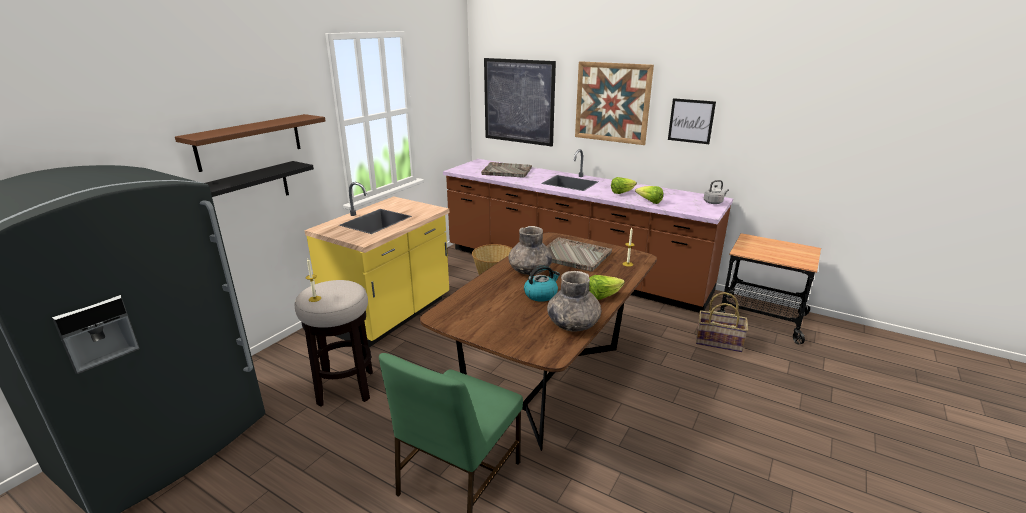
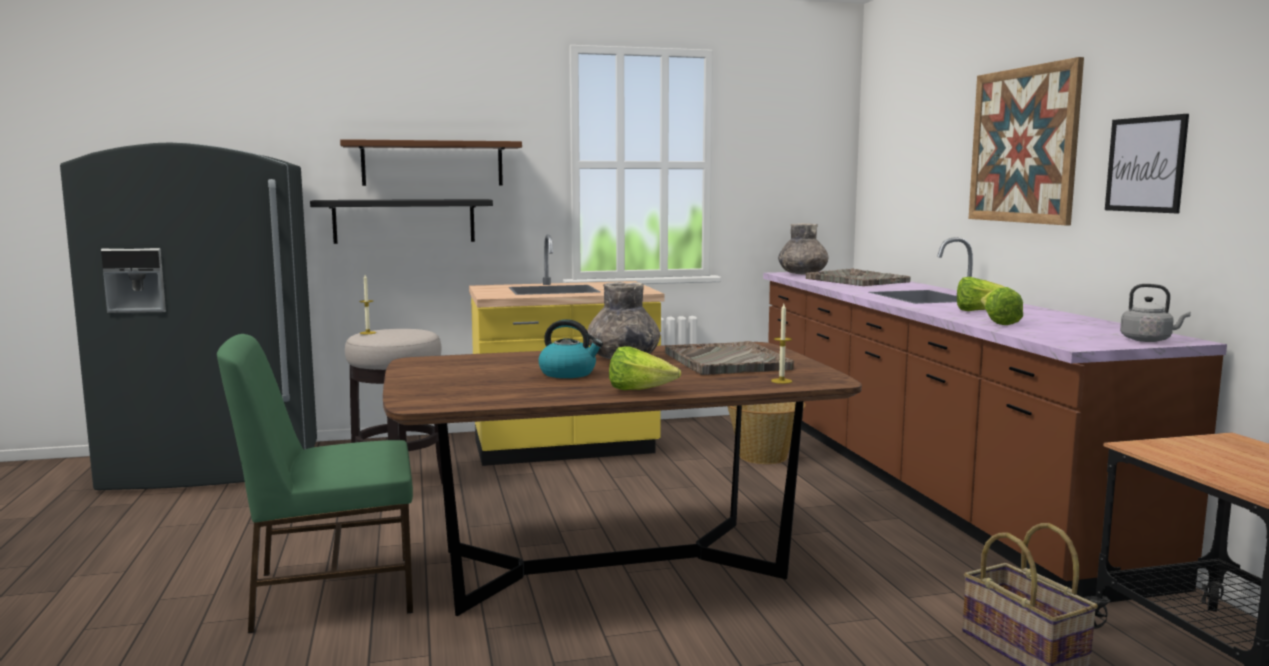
camera: 45 degrees right, 15 degrees down
(518, 101) = (907, 164): picture -> none
(573, 324) = (522, 396): grey vase -> grey vase (803, 273)

